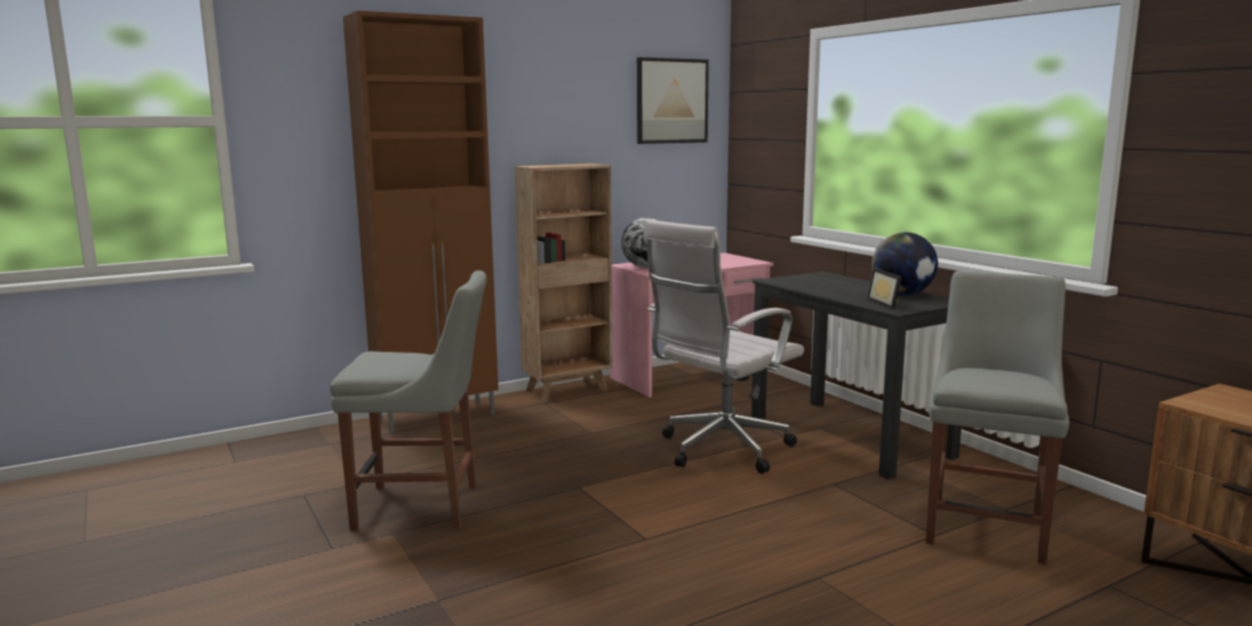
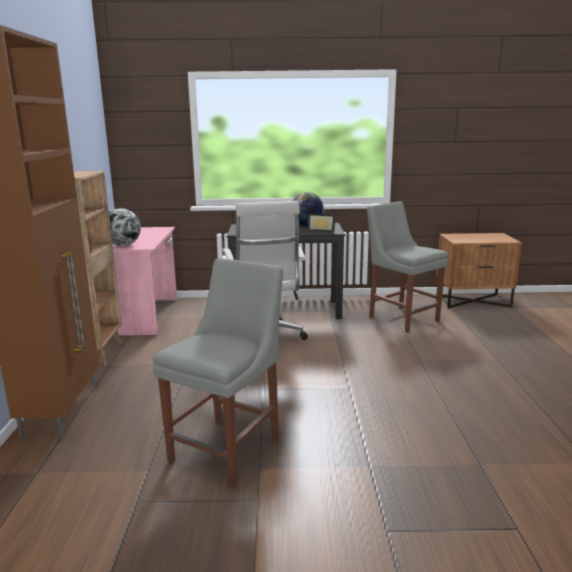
camera: 60 degrees left, 5 degrees up
(672, 101) = (89, 118): picture -> none

